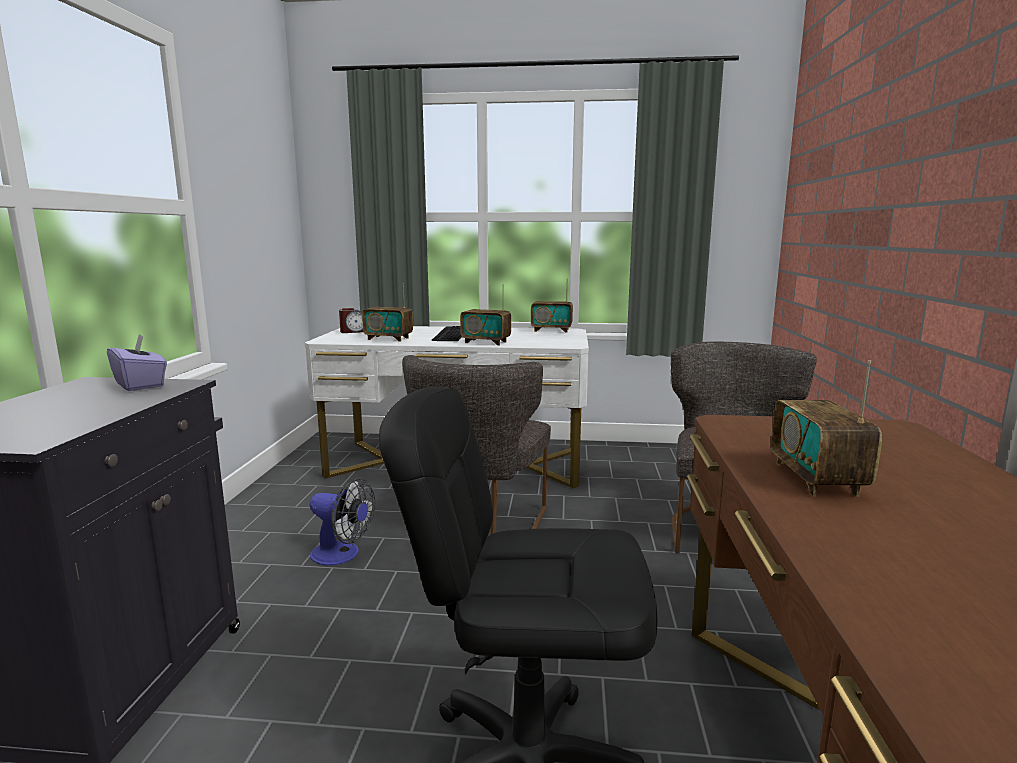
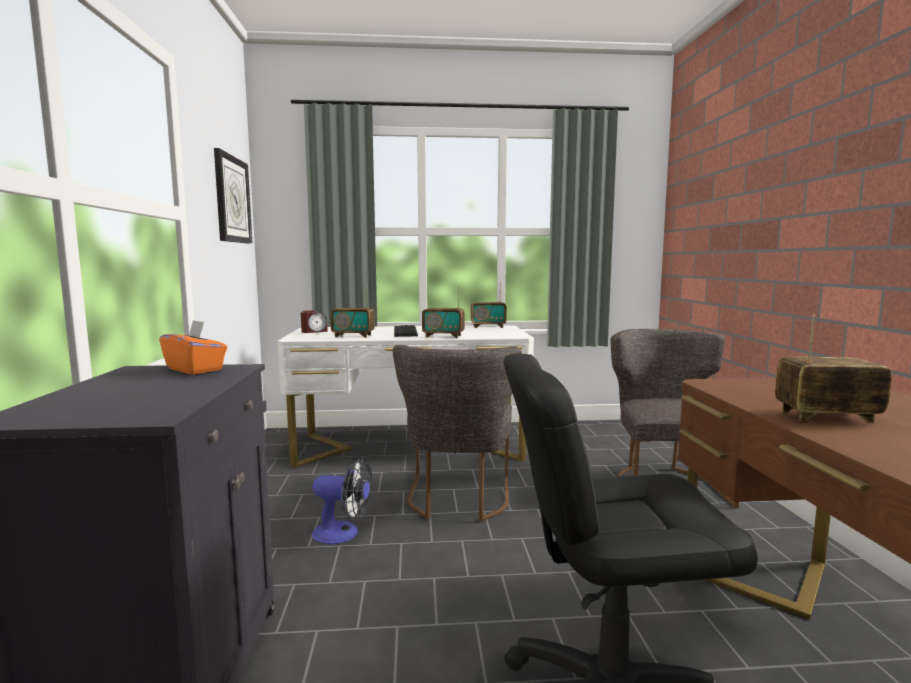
camera: 10 degrees left, 5 degrees down
(140, 384) = (195, 369): purple tissue box -> orange tissue box
(264, 185) = (232, 200): none -> wall clock
(817, 479) = (826, 417): radio -> radio turned 105 degrees clockwise

